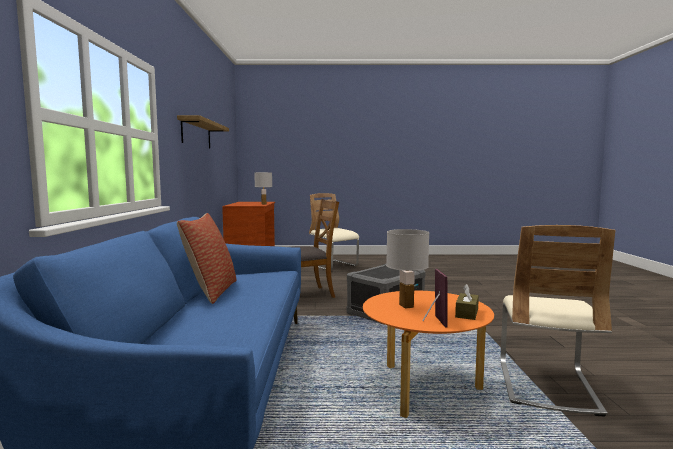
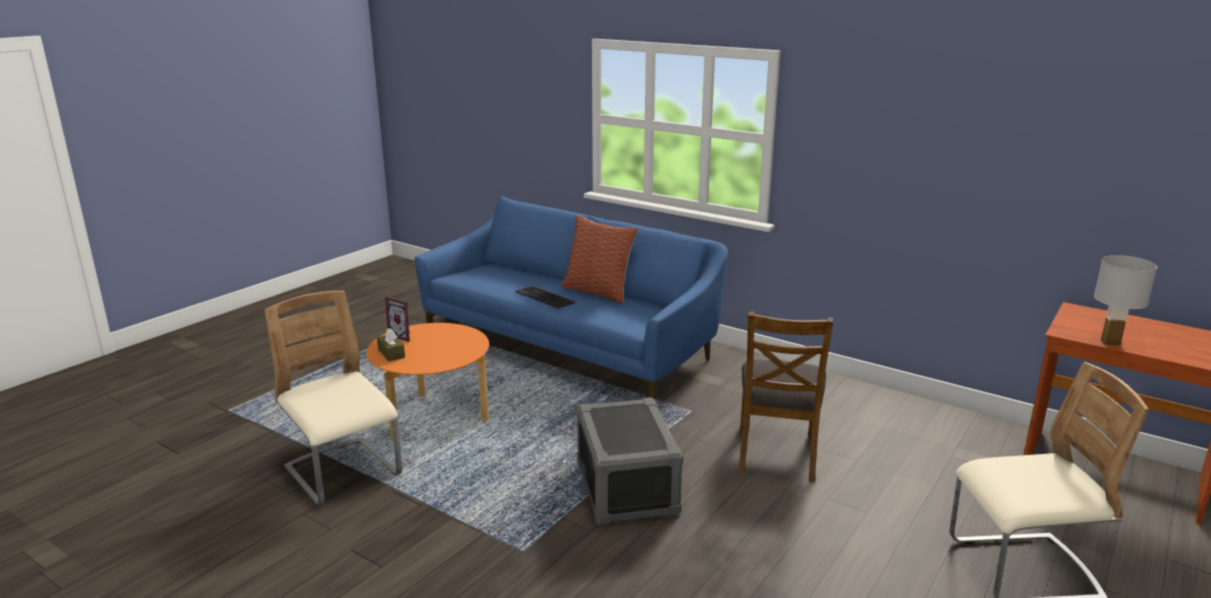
camera: 125 degrees right, 15 degrees up
(196, 134) = (933, 138): shelf -> none
(254, 300) = (545, 297): none -> keyboard
(405, 306) = (444, 340): white table lamp -> none

